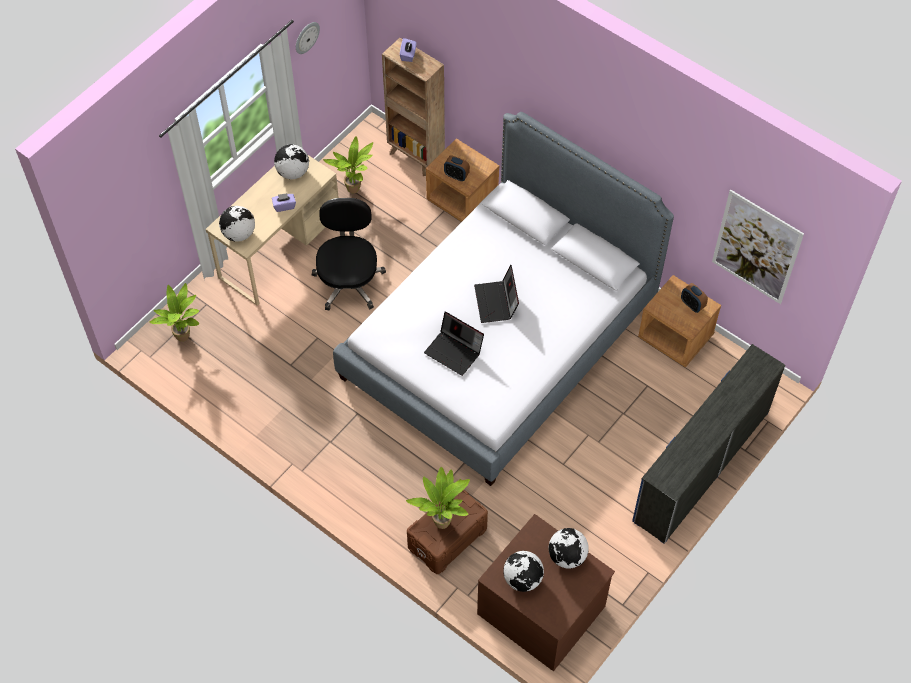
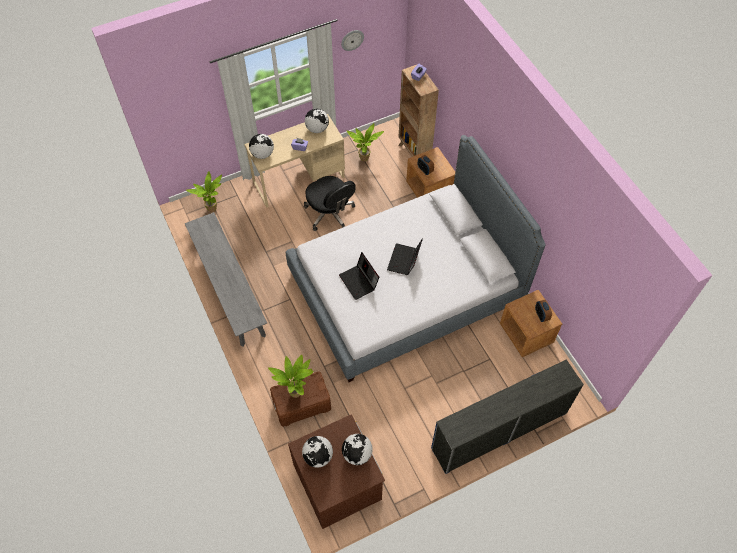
camera: 25 degrees right, 0 degrees up
(270, 434) = (229, 289): none -> grey bench
(349, 281) = (330, 214): black office chair -> black office chair turned 120 degrees clockwise
(756, 247) = (594, 290): picture -> none

